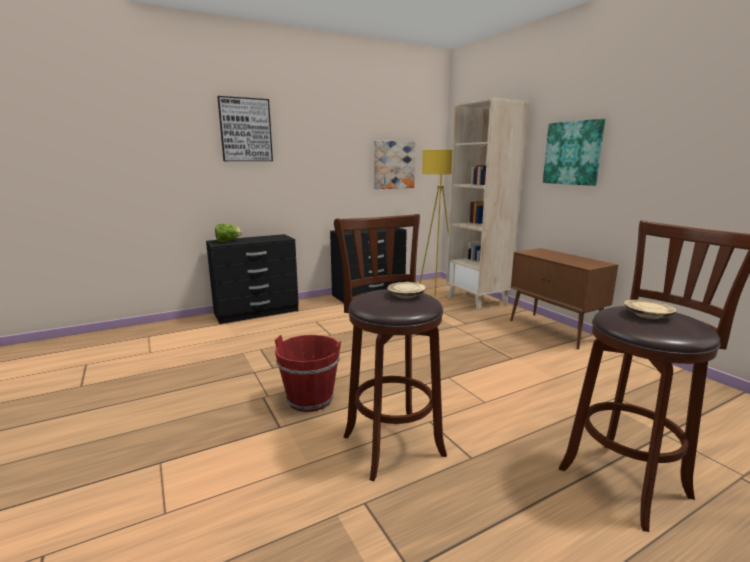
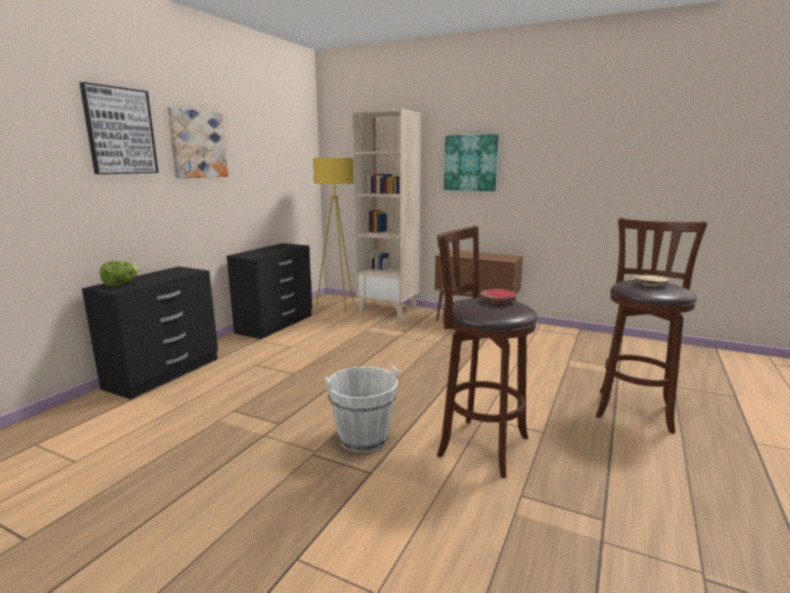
camera: 35 degrees left, 0 degrees up
(310, 400) = (363, 439): red bucket -> white bucket
(394, 165) = (278, 174): picture -> picture (198, 144)
(406, 296) = (497, 301): beige plate -> red plate

